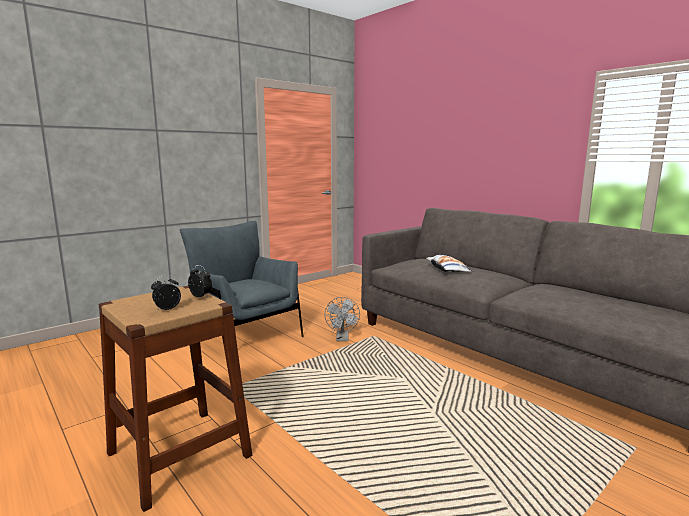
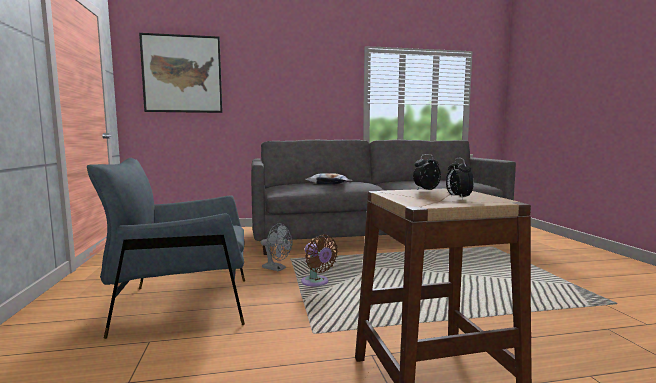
camera: 60 degrees left, 5 degrees down
(328, 362) = (316, 283): none -> brown fan
(394, 134) = (182, 74): none -> picture

